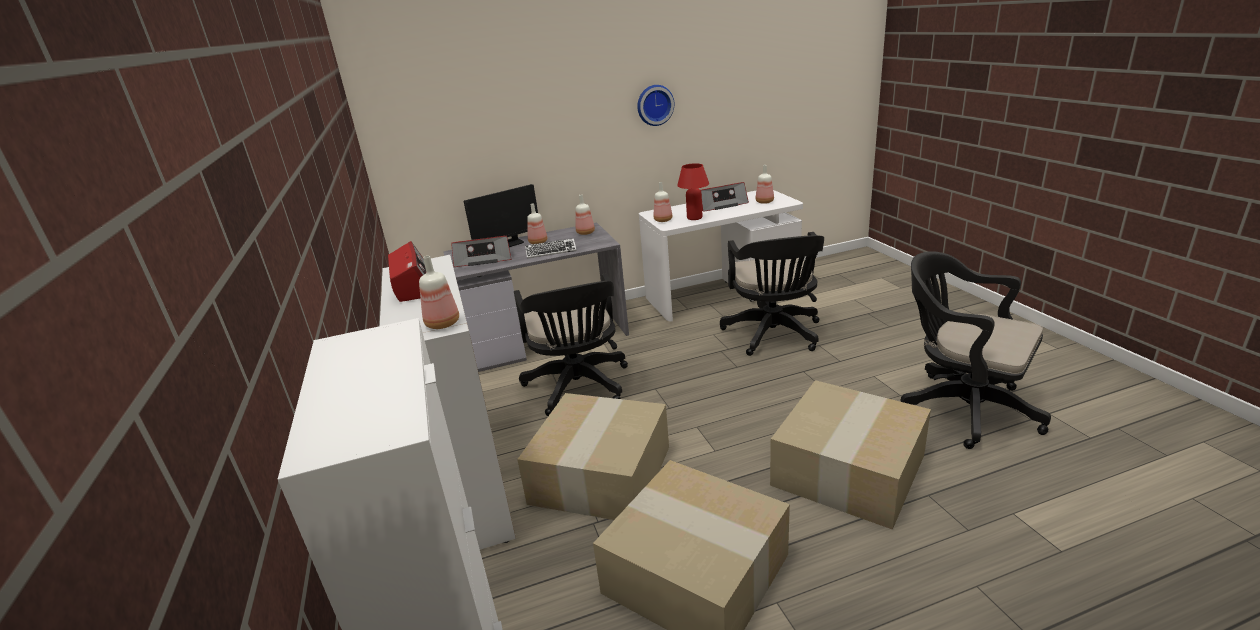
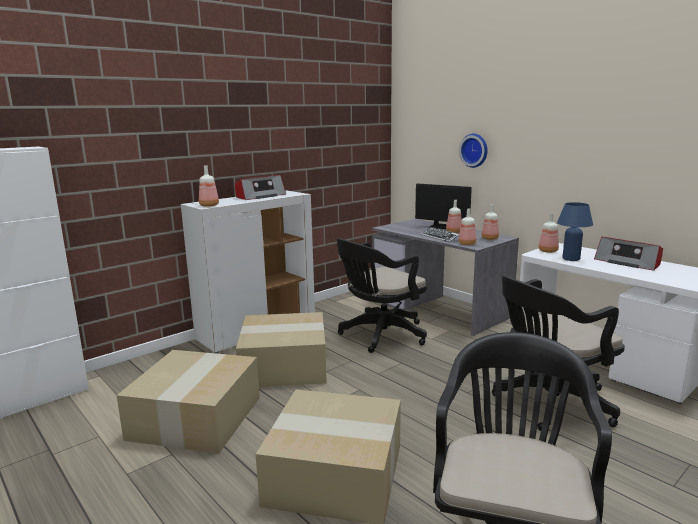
camera: 65 degrees right, 10 degrees down
(483, 259) = (409, 227): radio -> none
(654, 105) = (597, 142): wall clock -> wall clock (475, 150)
(694, 218) = (571, 259): red table lamp -> blue table lamp
(764, 201) = (672, 276): bottle -> bottle (467, 244)

